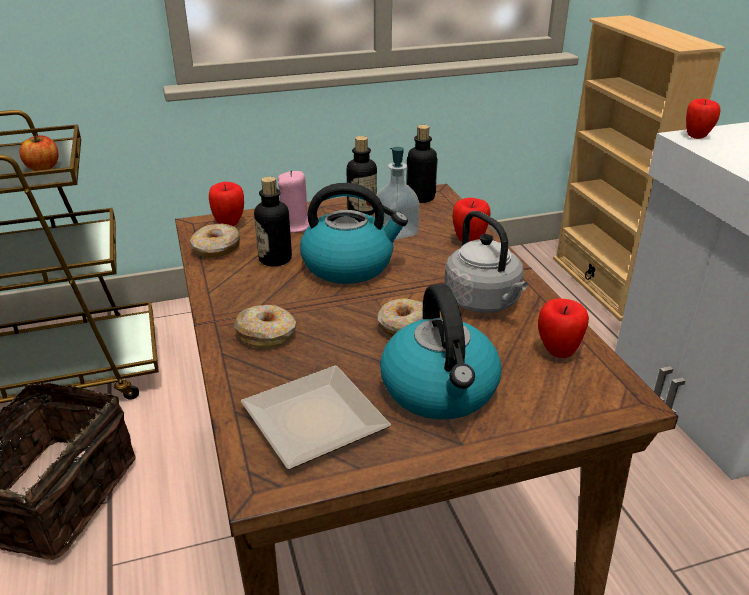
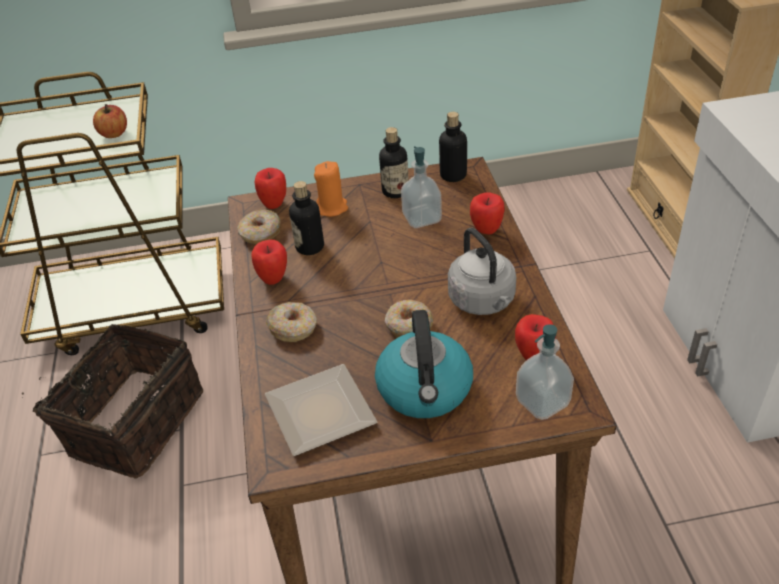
camera: 10 degrees right, 10 degrees up
(295, 226) = (332, 208): pink candle -> orange candle
(349, 265) = (373, 256): kettle -> none
(583, 396) = (542, 402): none -> soap dispenser
(697, 136) = (742, 108): apple -> apple (274, 279)

